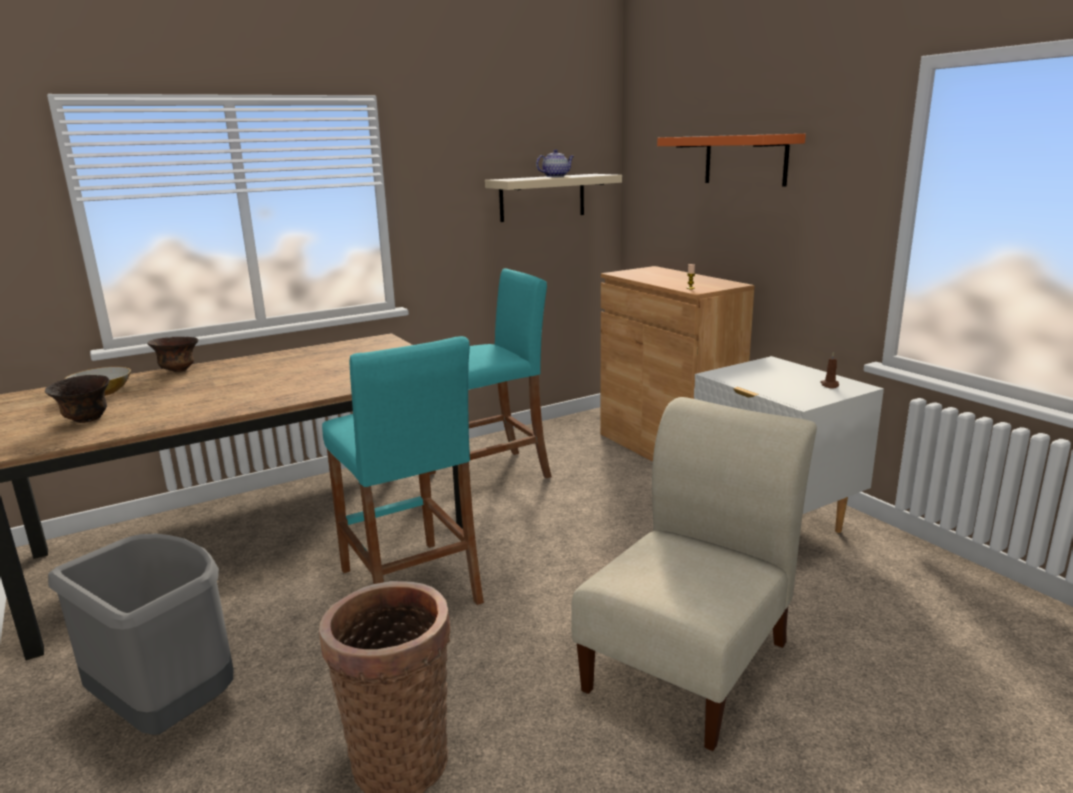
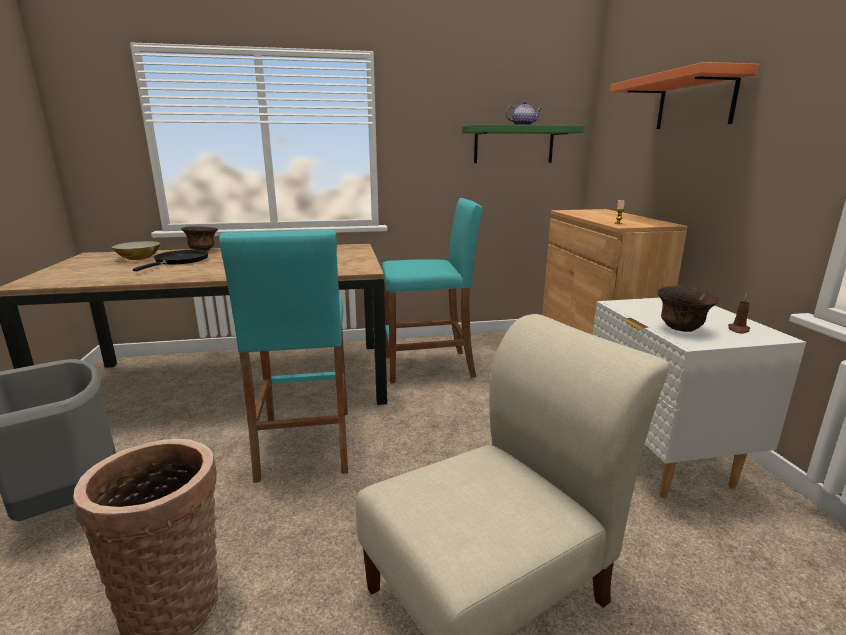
camera: 20 degrees right, 0 degrees up
(86, 419) = (101, 272): brown bowl -> brown bowl (681, 329)
(173, 390) = (179, 261): none -> black frying pan
(542, 197) = (513, 145): beige shelf -> green shelf

